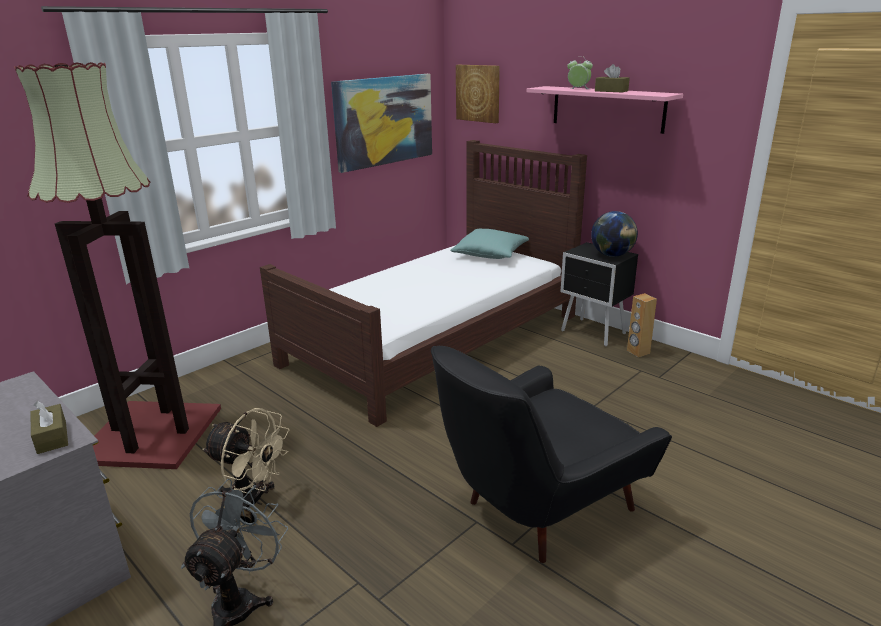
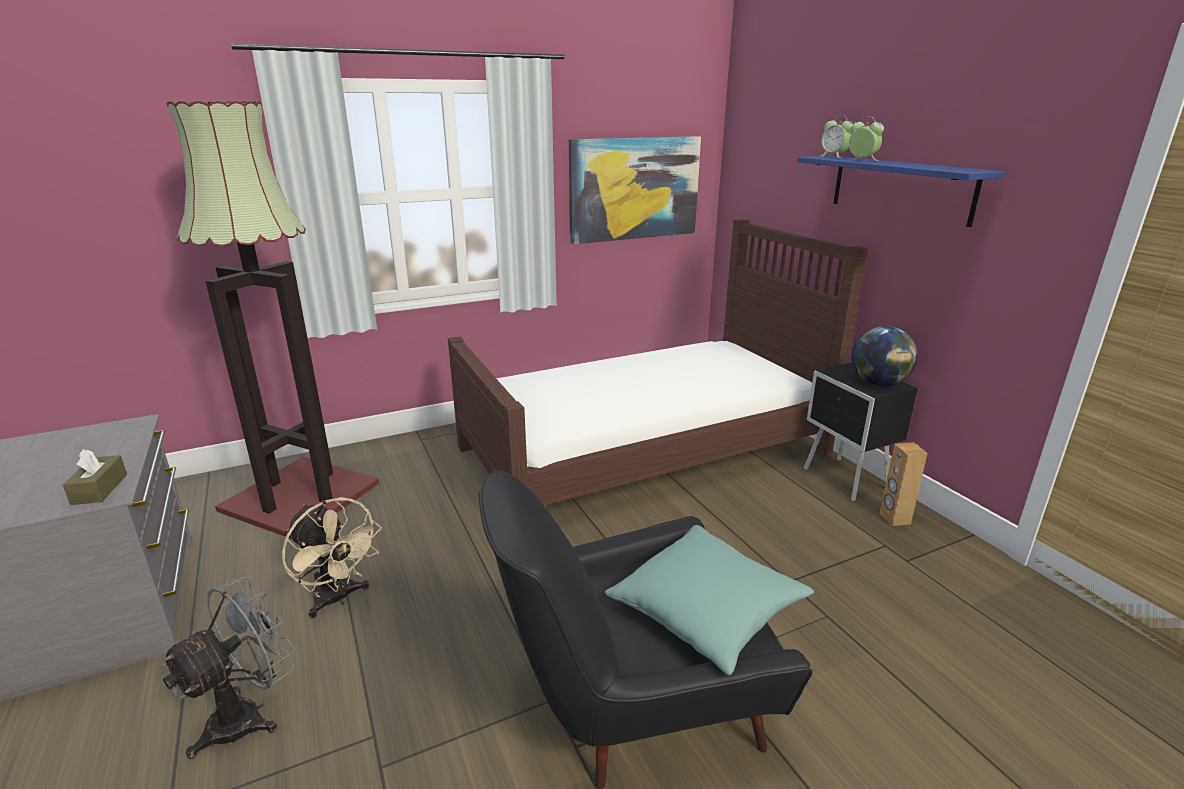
camera: 20 degrees right, 0 degrees up
(478, 93) = (755, 162): picture -> none
(491, 254) = (735, 359): turquoise pillow -> turquoise pillow (707, 611)
(552, 87) = (834, 156): none -> alarm clock
(607, 108) = (900, 188): pink shelf -> blue shelf
(611, 91) = (902, 164): brown tissue box -> none

